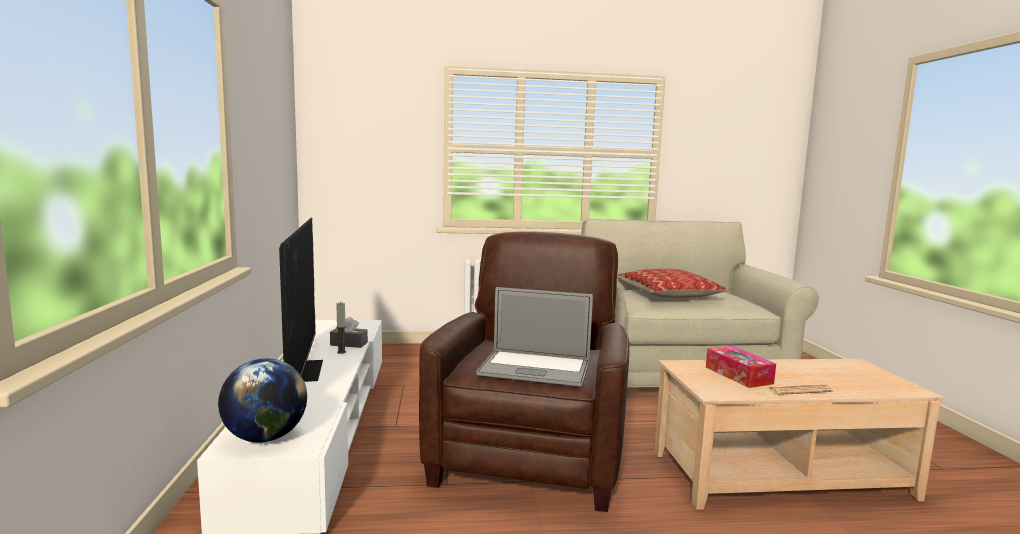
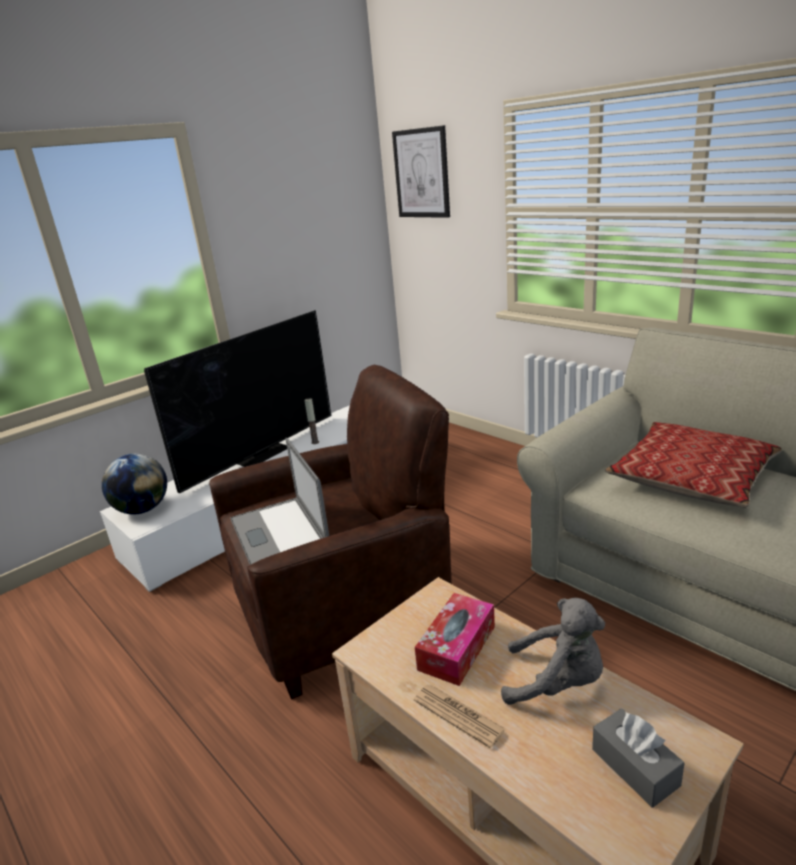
camera: 55 degrees right, 15 degrees up
(349, 344) = (336, 434): grey tissue box -> grey tissue box (635, 767)
(350, 112) = (422, 173): none -> picture
(792, 368) = (557, 683): none -> grey plush toy

